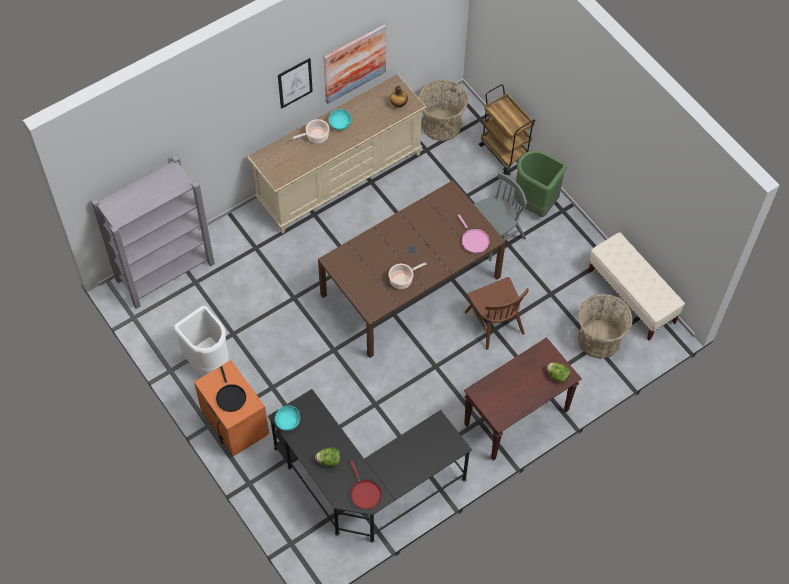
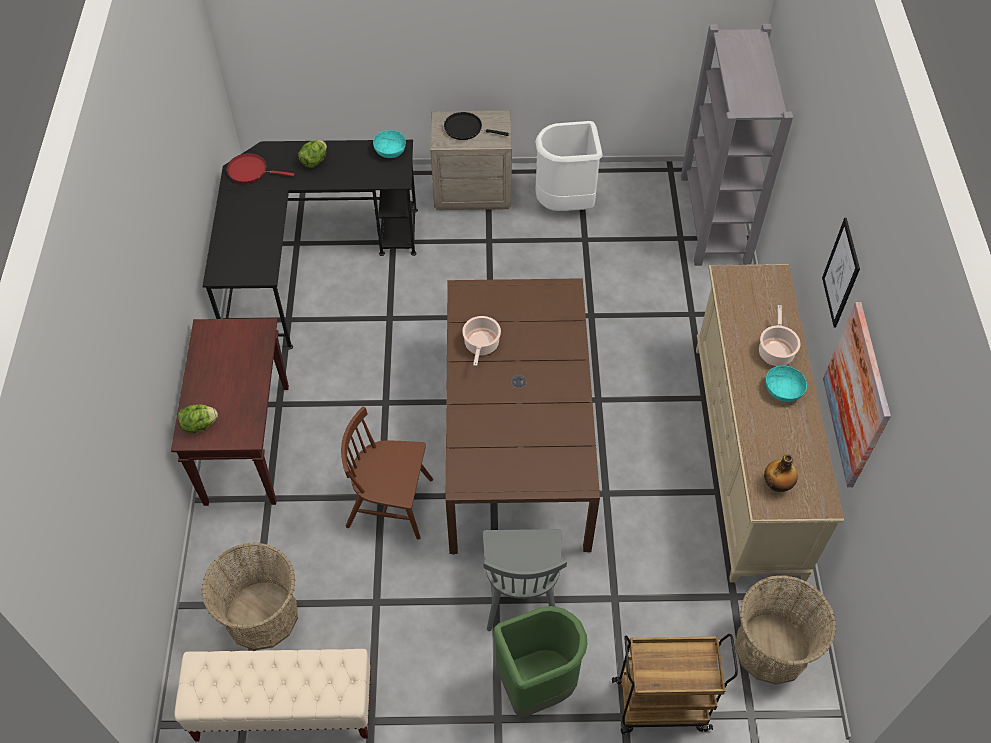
camera: 125 degrees right, 5 degrees down
(234, 424) = (472, 191): orange nightstand -> beige nightstand
(474, 240) = (477, 461): pink frying pan -> none

